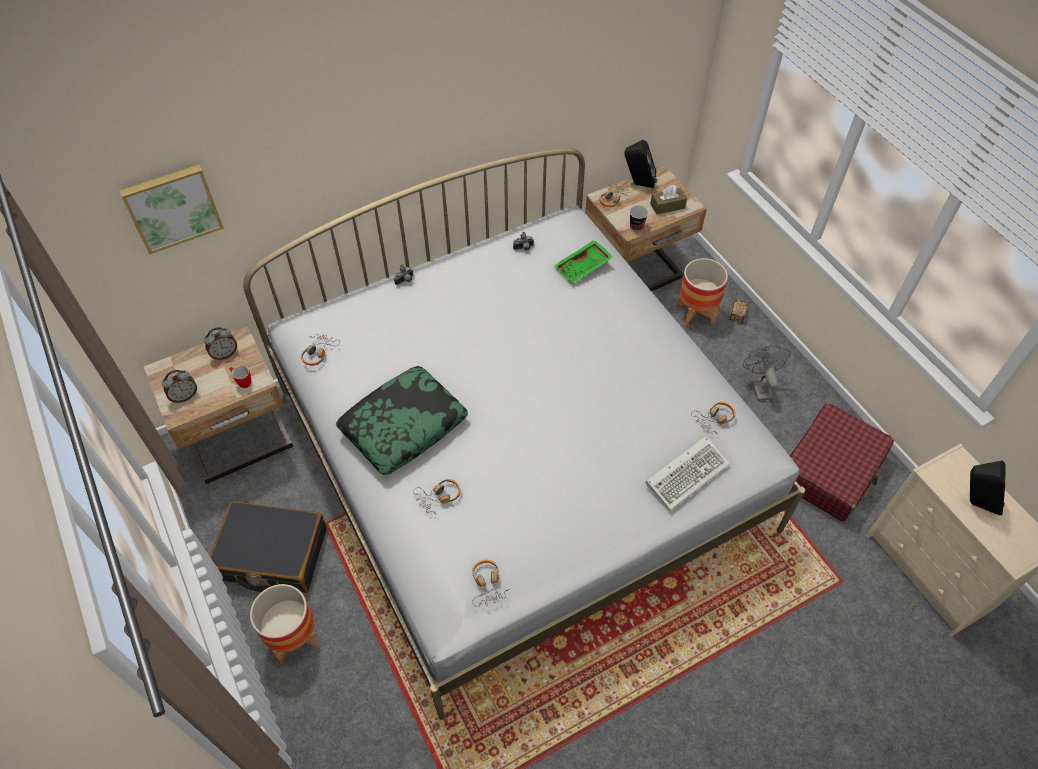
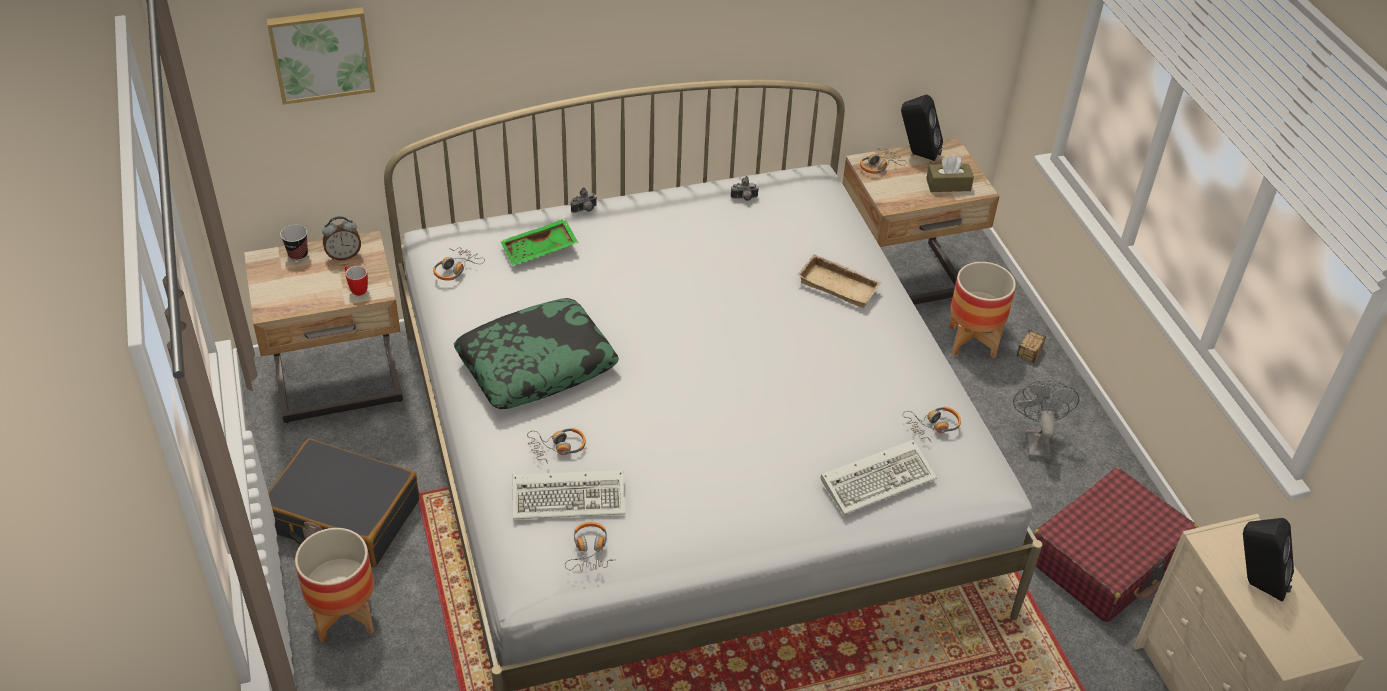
camera: 10 degrees right, 10 degrees down
(184, 396) = (283, 292): alarm clock -> none
(461, 539) = (571, 497): none -> keyboard
(583, 267) = (814, 231): green tray -> green tray (539, 250)
(615, 310) = (840, 285): none -> beige tray
(636, 227) = (900, 201): cup -> cup (298, 255)

